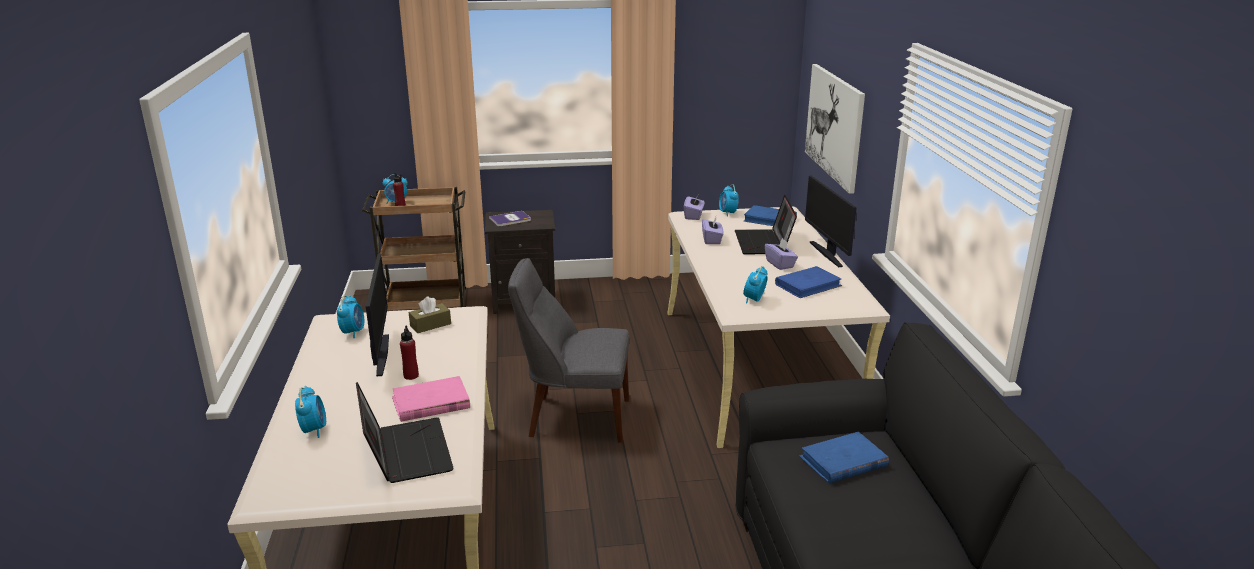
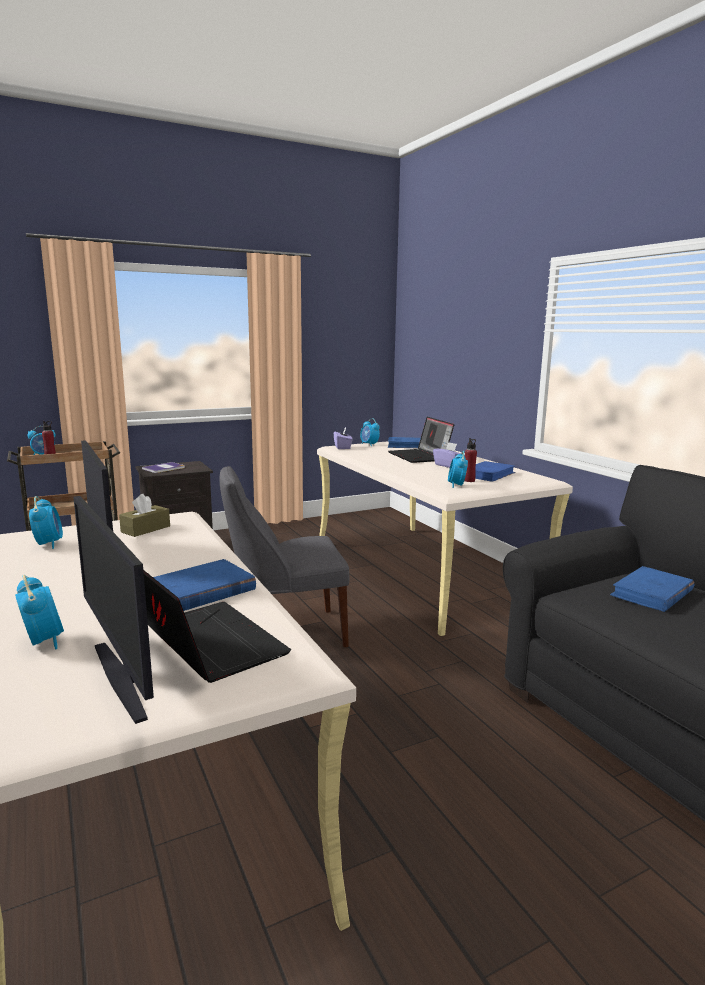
camera: 20 degrees left, 10 degrees down
(411, 376) = (153, 571): red bottle -> red bottle (469, 480)
(430, 403) = (199, 592): pink book -> blue book
(712, 240) = (374, 457): purple tissue box -> none
(827, 254) = (478, 458): monitor -> monitor (124, 678)
(834, 125) = (447, 366): picture -> none

